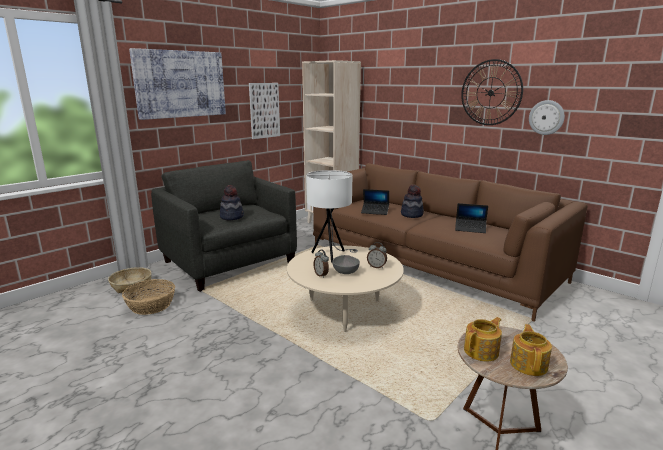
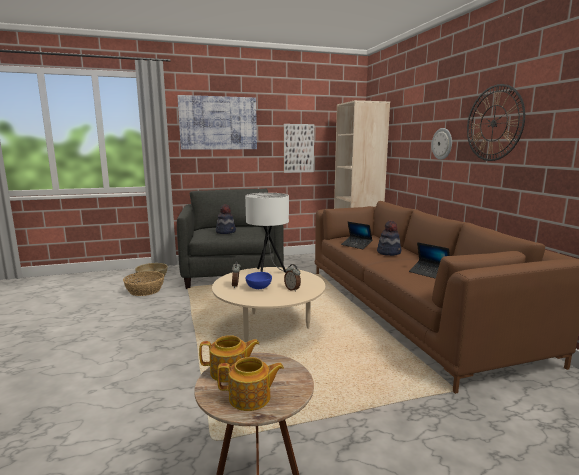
camera: 30 degrees right, 5 degrees down
(346, 272) = (259, 288): grey bowl -> blue bowl
(529, 364) = (250, 398): teapot -> teapot turned 45 degrees clockwise
(546, 117) = (549, 149): wall clock -> wall clock (442, 143)

